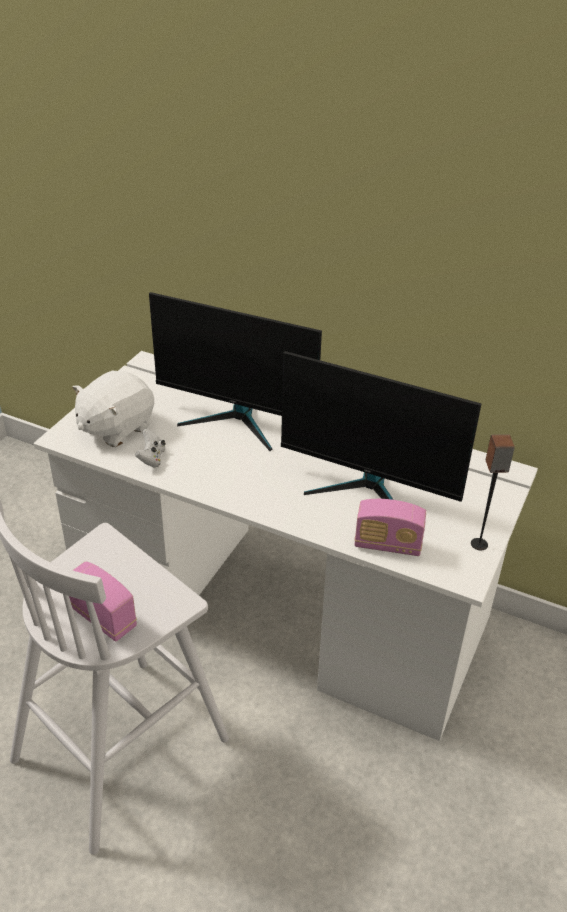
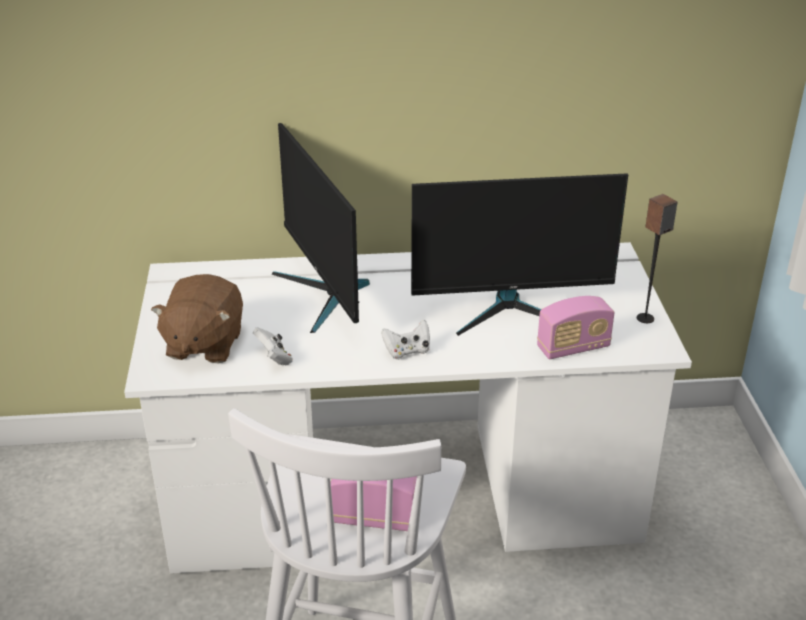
camera: 30 degrees left, 5 degrees down
(115, 428) = (203, 344): white plush toy -> brown plush toy
(237, 420) = (325, 294): monitor -> monitor turned 75 degrees clockwise
(251, 492) = (407, 351): none -> white game controller

